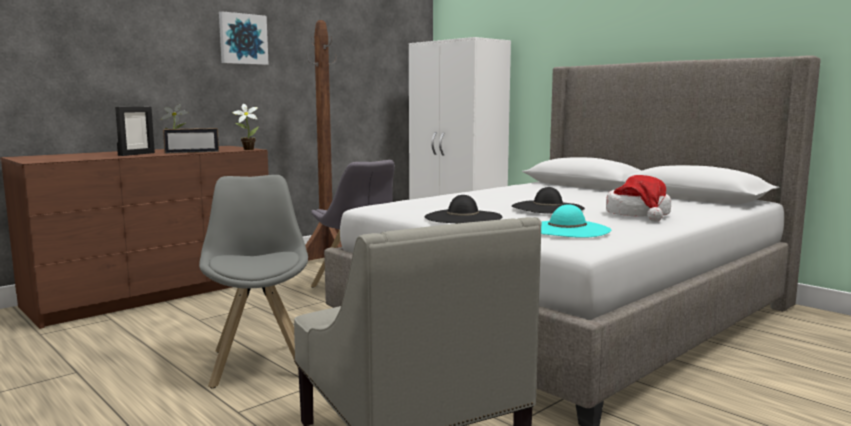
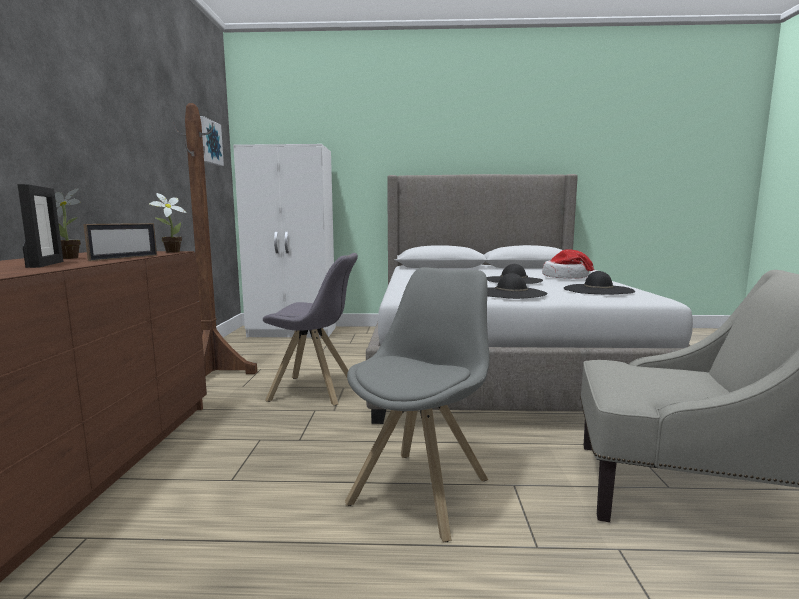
camera: 45 degrees left, 0 degrees up
(242, 39) = (95, 110): picture -> picture (208, 142)
(260, 363) = (421, 491): grey chair -> grey chair turned 90 degrees clockwise
(567, 229) = (598, 290): turquoise hat -> black hat

